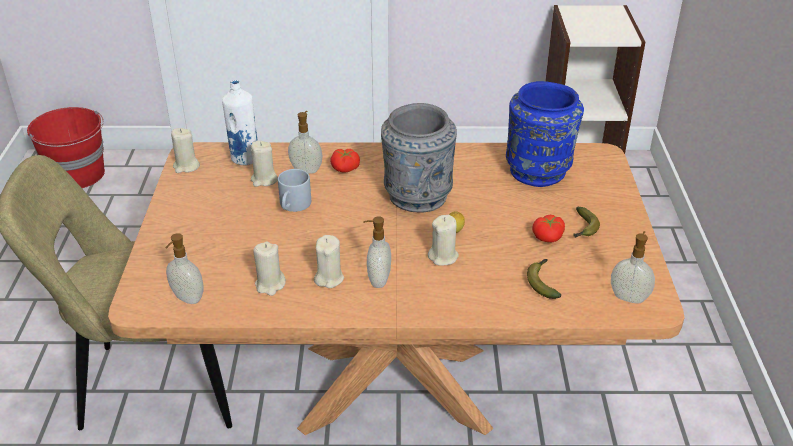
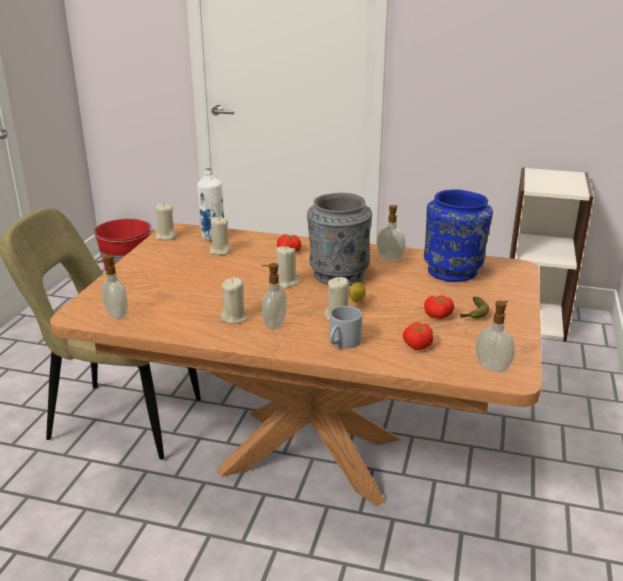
camera: 15 degrees right, 10 degrees down
(270, 285) = (185, 316): beige candle -> beige candle (286, 283)
(294, 206) = (234, 269): grey mug -> grey mug (342, 343)
(306, 169) = (257, 248): soap dispenser -> soap dispenser (390, 258)
(542, 282) = (417, 345): banana -> tomato

